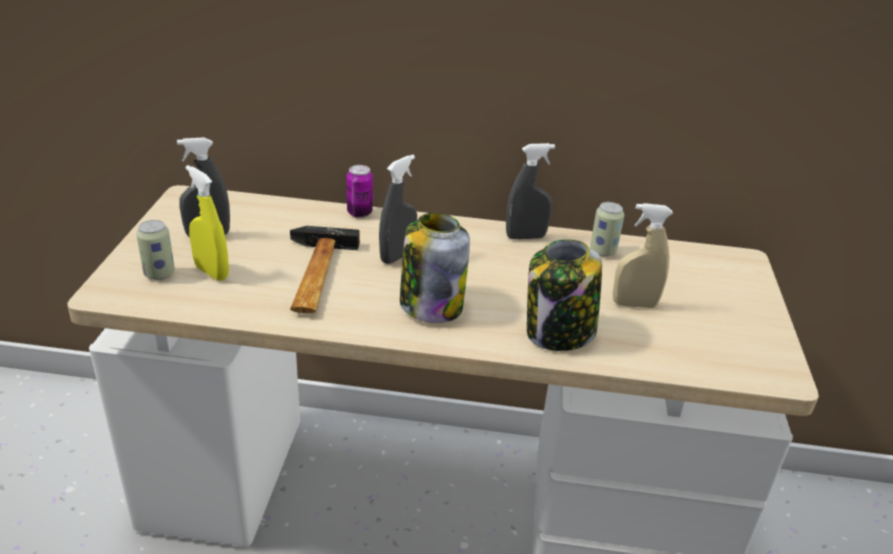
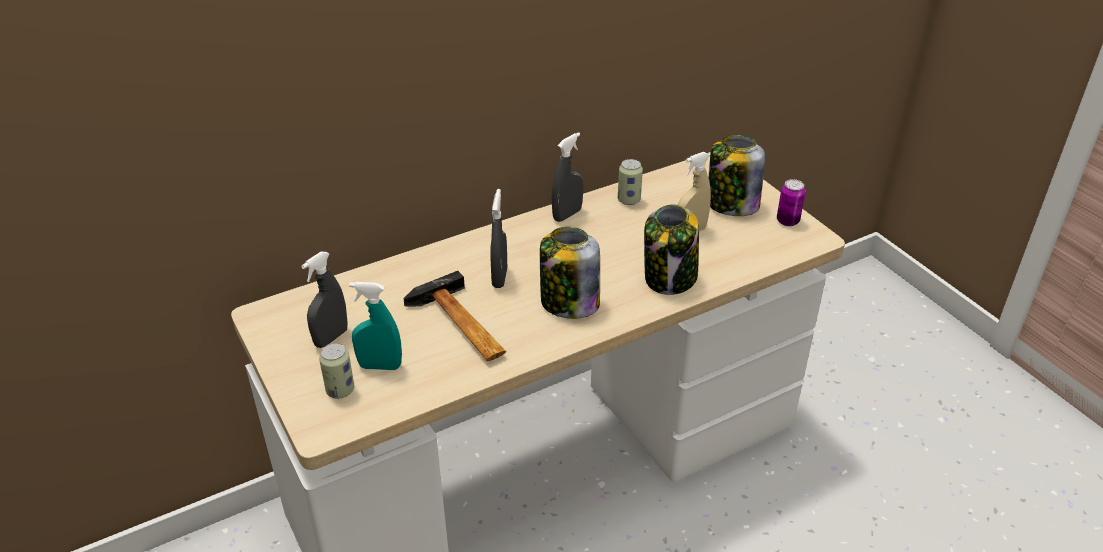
camera: 35 degrees left, 5 degrees up
(211, 272) = (380, 366): yellow spray bottle -> turquoise spray bottle
(359, 213) = (424, 255): can -> can (787, 221)
(712, 301) = (731, 205): none -> jar

